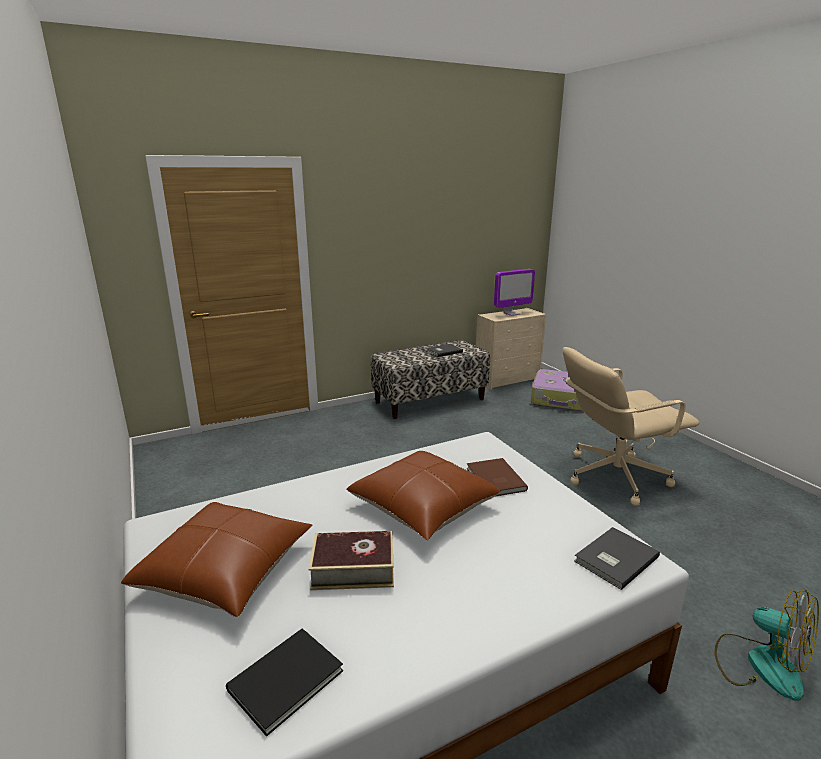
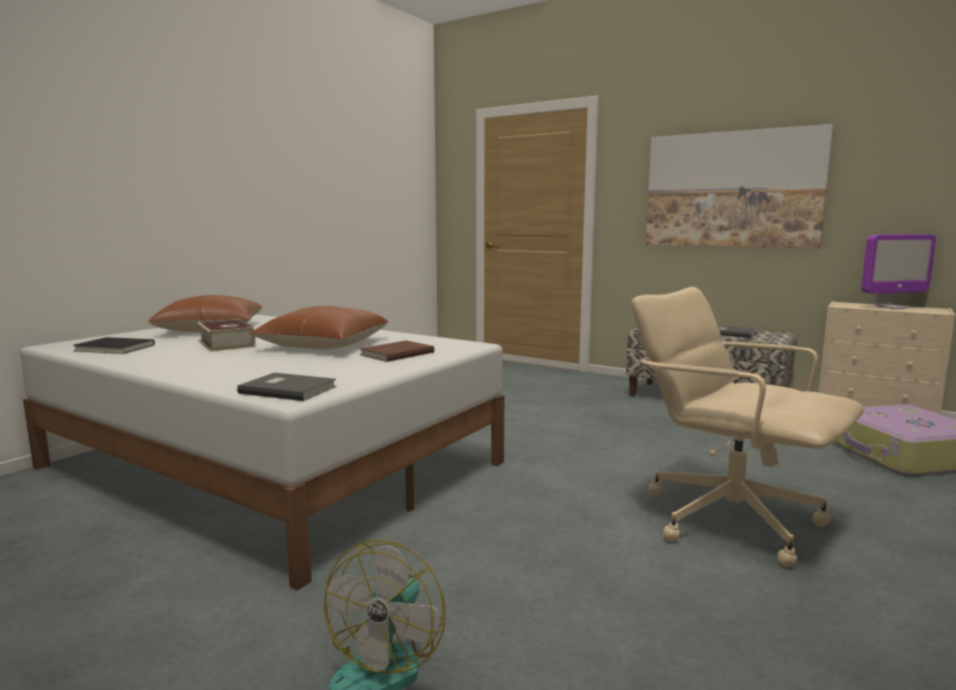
camera: 60 degrees right, 10 degrees down
(417, 244) = (732, 189): none -> picture
(511, 313) = (890, 307): monitor -> monitor turned 45 degrees counterclockwise

